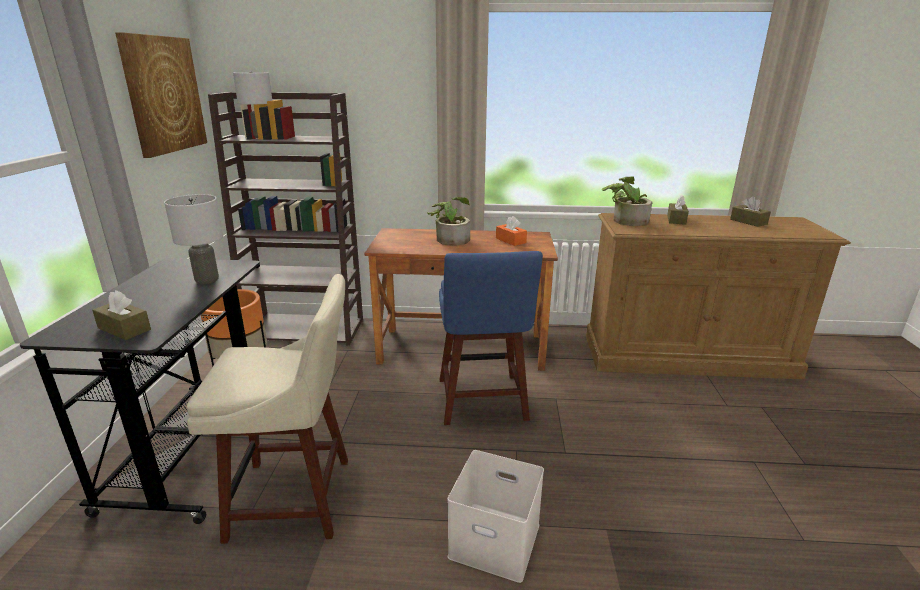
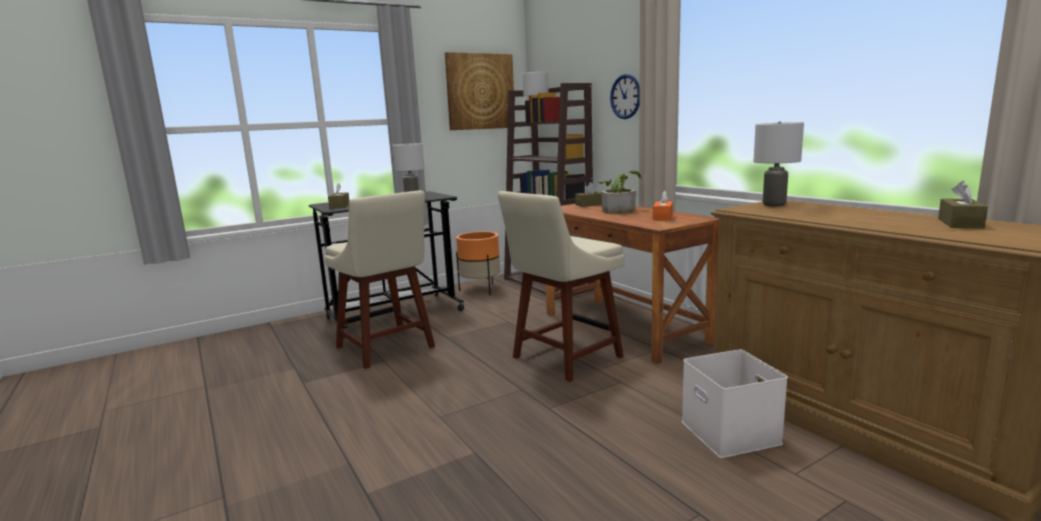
camera: 55 degrees right, 10 degrees down
(400, 113) = (625, 96): none -> wall clock
(481, 402) = (563, 358): blue stool -> beige stool
(497, 539) = (415, 414): white storage box -> white storage box (732, 433)
(625, 220) = (773, 205): potted plant -> white table lamp
(676, 220) = (845, 211): brown tissue box -> brown tissue box (590, 204)

